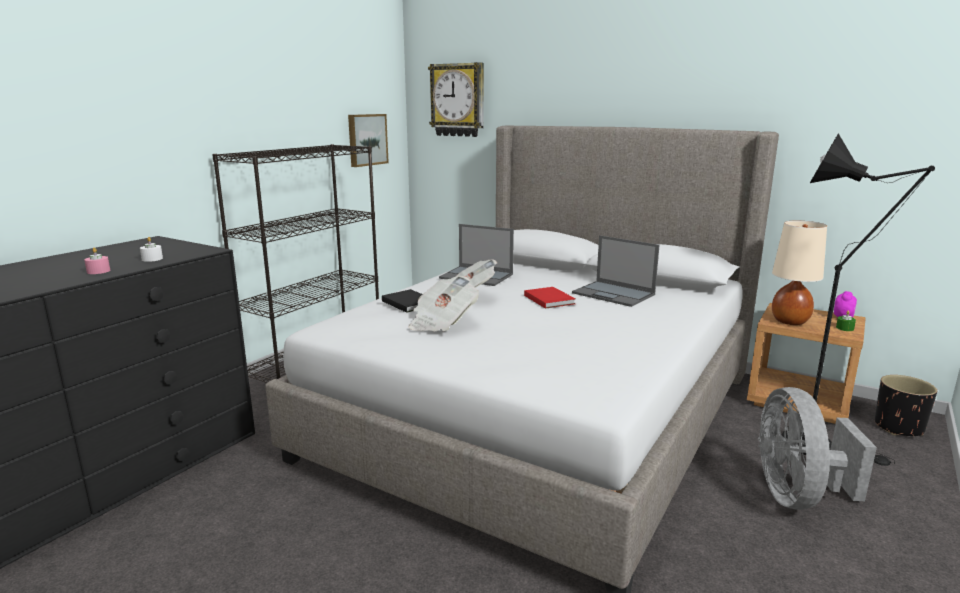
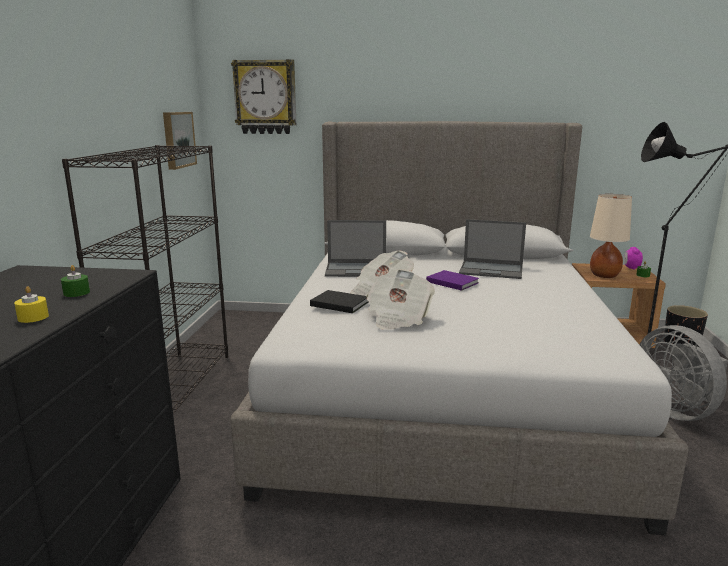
camera: 25 degrees left, 0 degrees up
(98, 271) = (33, 317): pink candle -> yellow candle
(152, 259) = (76, 293): white candle -> green candle
(549, 299) = (451, 282): red book -> purple book

